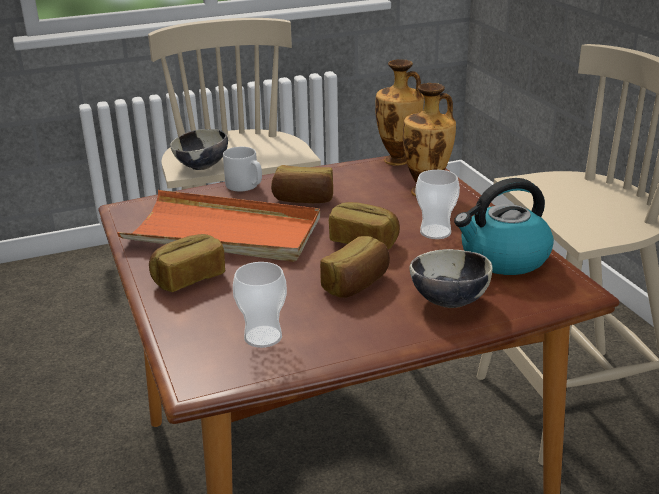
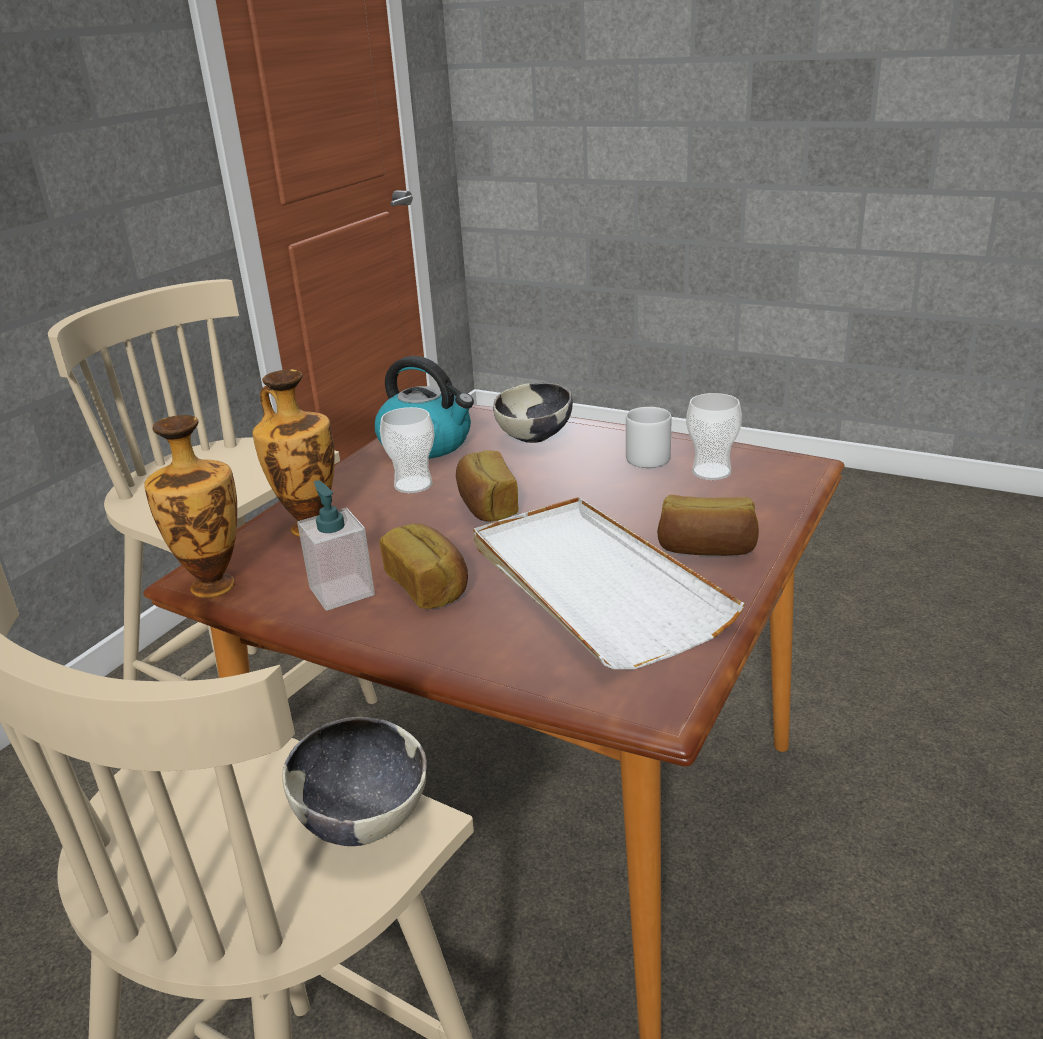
camera: 130 degrees left, 0 degrees up
(224, 233) = (592, 585): orange tray -> white tray
(245, 186) = (444, 652): grey mug -> grey mug (646, 457)
(338, 182) = (341, 591): none -> soap dispenser
(357, 284) = (570, 475): bread -> none

